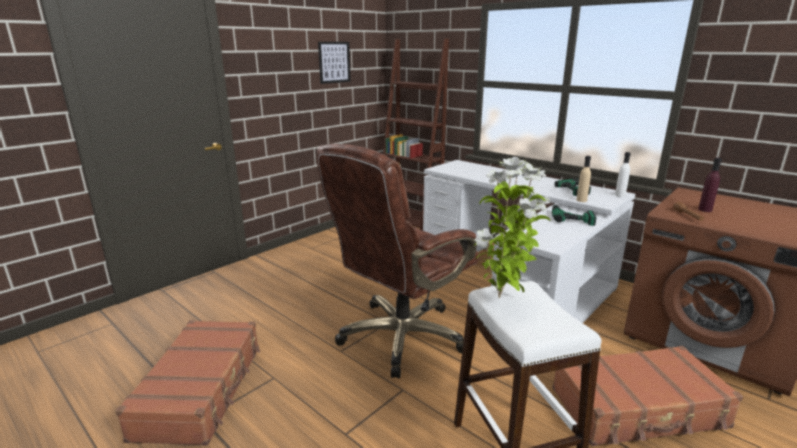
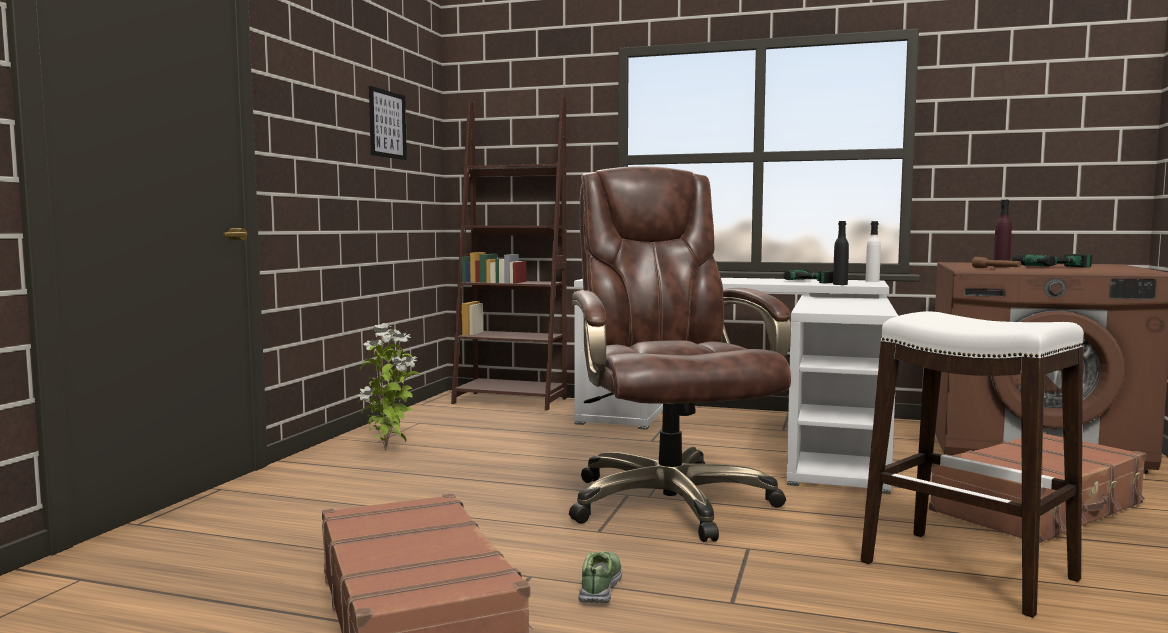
camera: 25 degrees left, 15 degrees down
(296, 397) = (601, 586): none -> shoe
(402, 336) = (669, 502): brown office chair -> brown office chair turned 150 degrees clockwise
(501, 298) = (934, 317): potted plant -> potted plant (387, 450)
(570, 216) = (843, 300): power drill -> power drill (1044, 266)
(581, 200) = (840, 284): beige bottle -> black bottle

